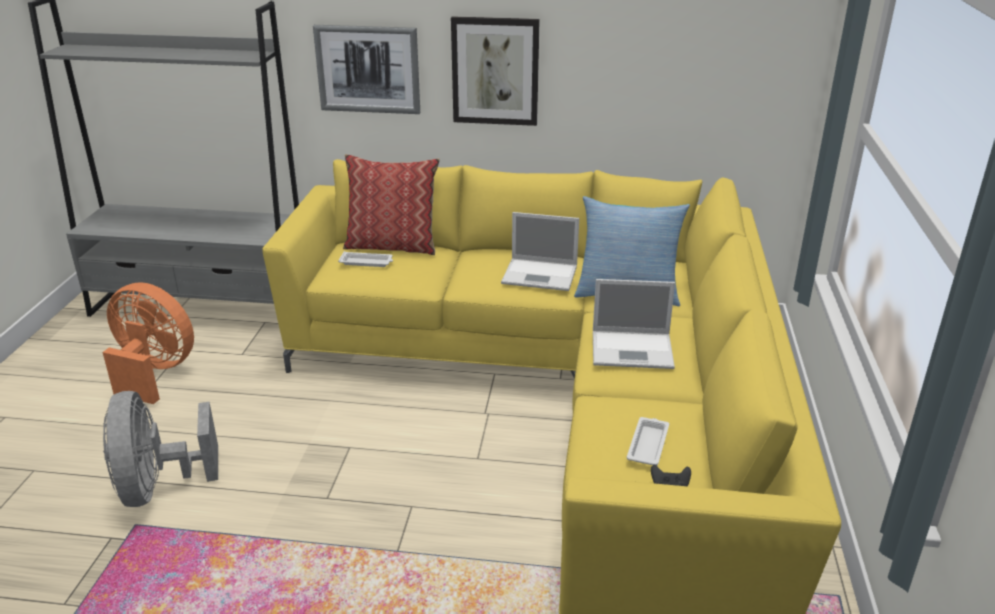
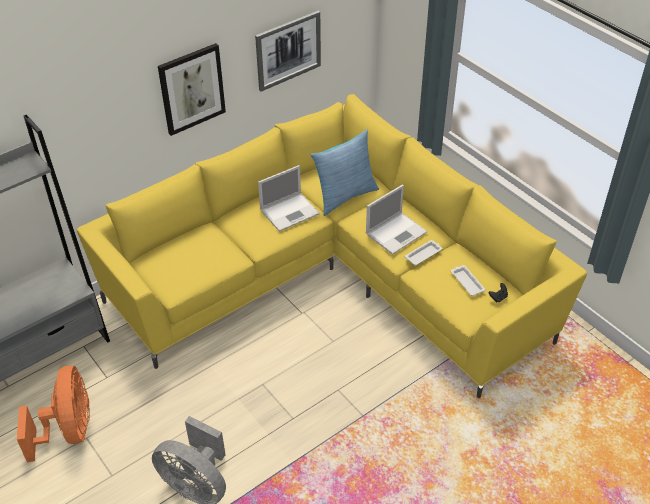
camera: 45 degrees left, 15 degrees up
(154, 372) = (69, 430): orange fan -> orange fan turned 105 degrees clockwise
(367, 262) = (181, 265): white tray -> white tray (424, 254)
(368, 69) = (101, 128): picture -> picture (288, 50)
(393, 245) = (175, 242): pillow -> none

